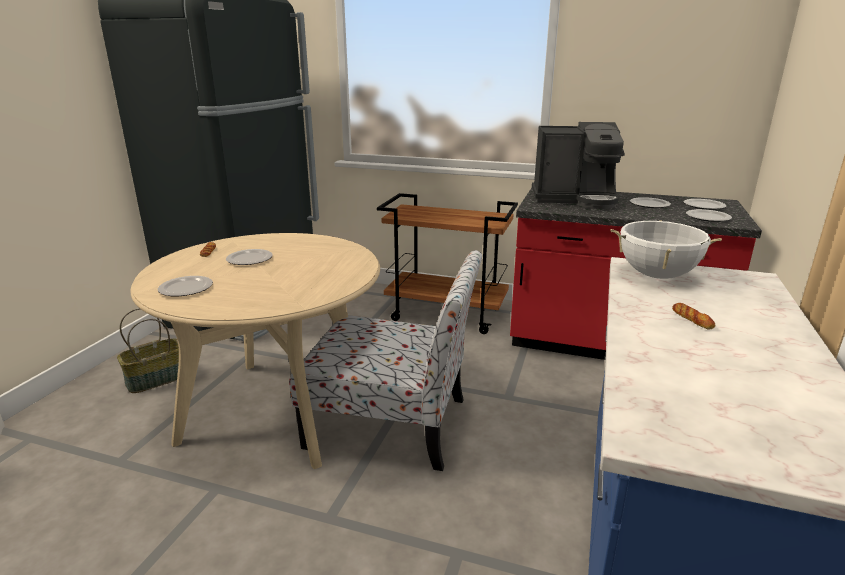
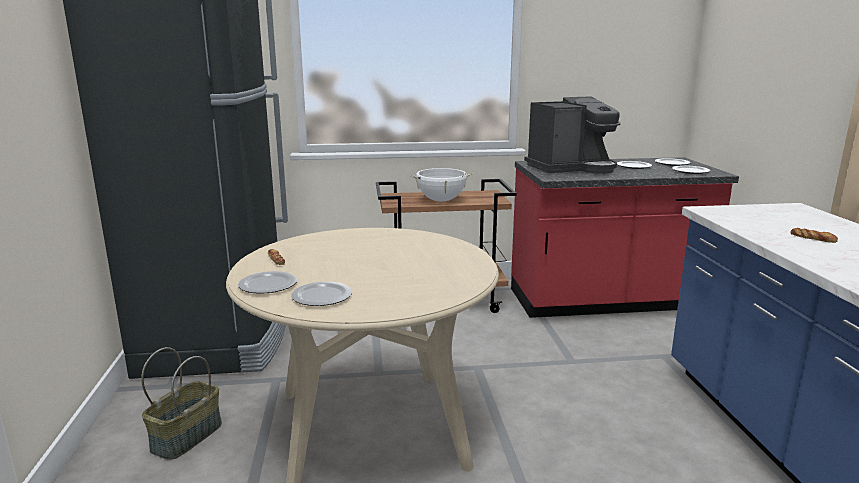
camera: 25 degrees left, 5 degrees down
(250, 259) = (338, 259): plate -> plate (269, 285)
(392, 423) = (498, 410): chair -> none
(657, 275) = (738, 214): white cooking pot -> white cooking pot (441, 200)

